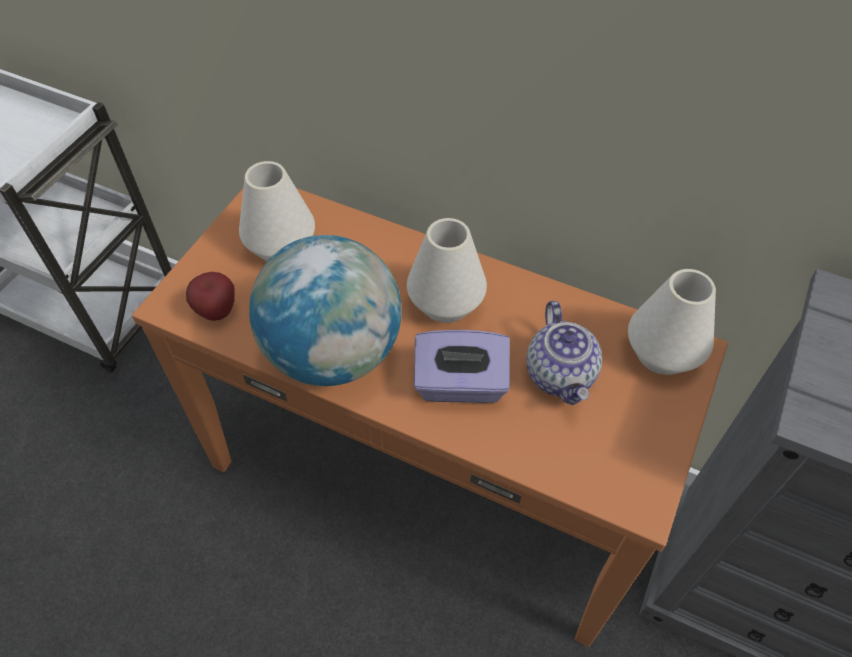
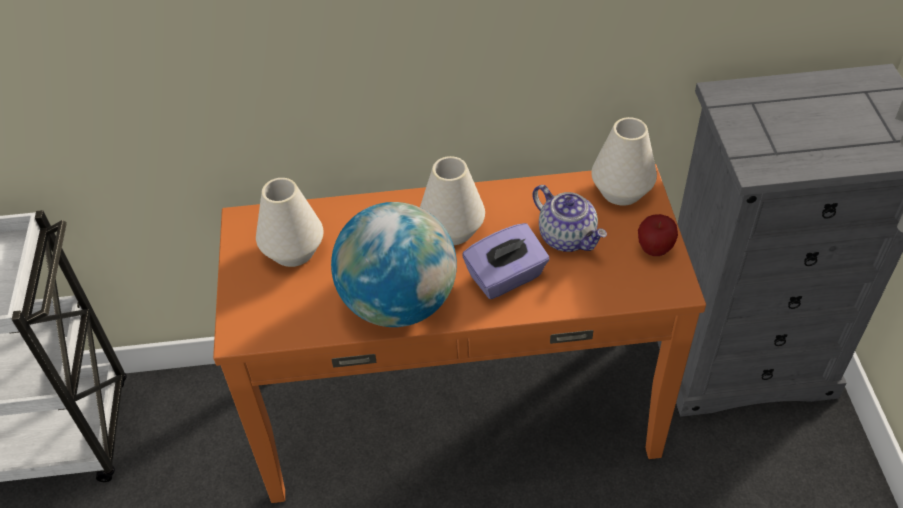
camera: 30 degrees left, 5 degrees down
(217, 312) = (283, 320): apple -> apple (654, 250)

